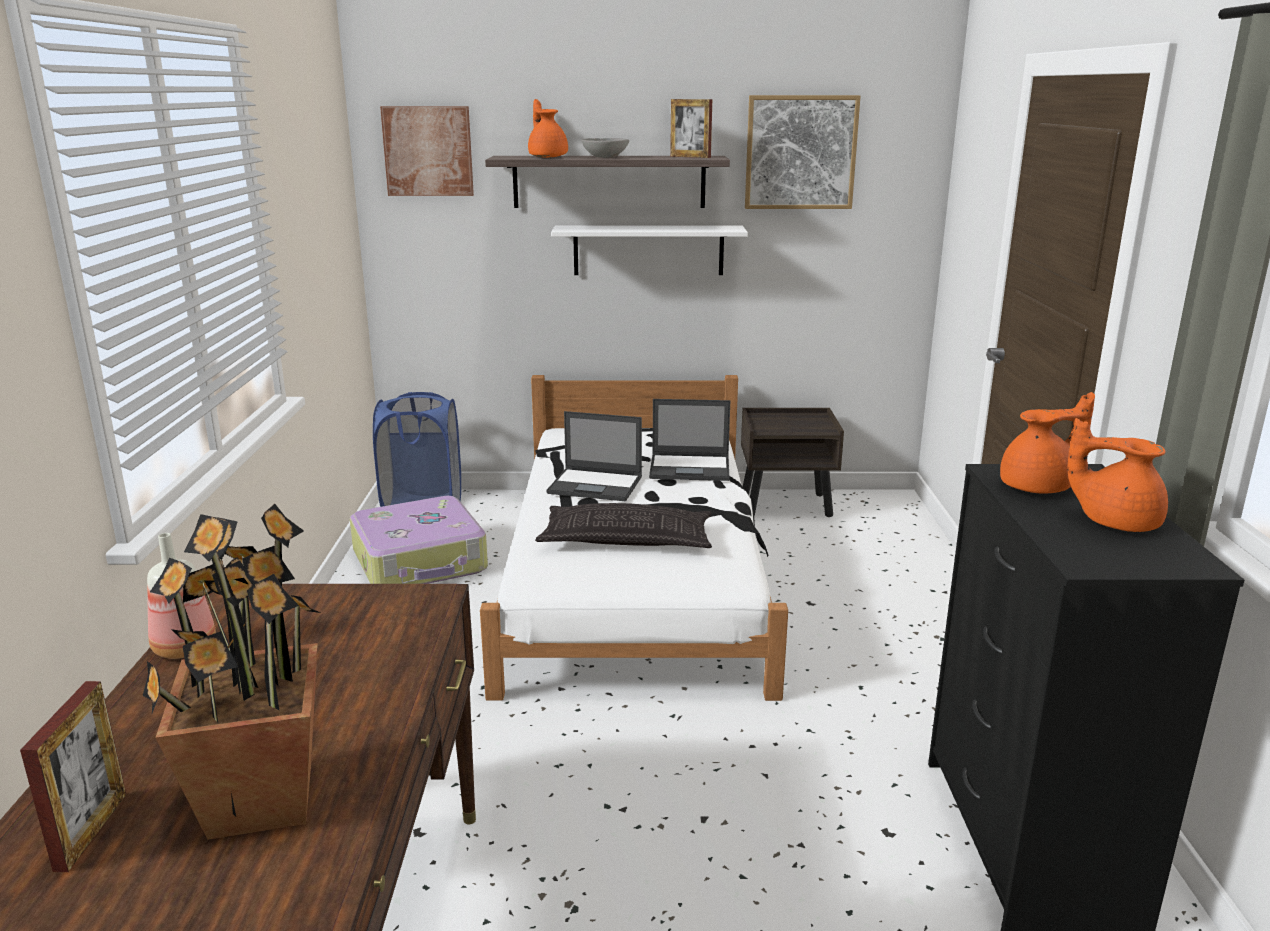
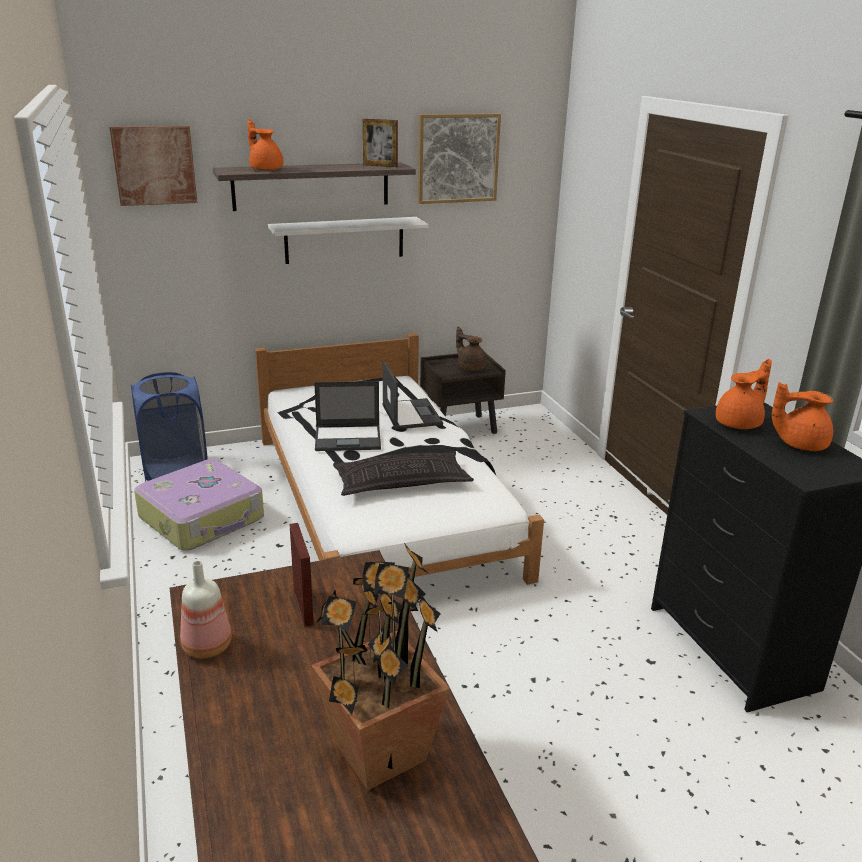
camera: 20 degrees left, 5 degrees up
(91, 831) = (275, 807): picture frame -> picture frame (303, 606)
(605, 157) = (314, 168): grey bowl -> none
(691, 468) = (411, 414): laptop -> laptop turned 90 degrees counterclockwise
(801, 424) = (470, 367): none -> brown teapot

